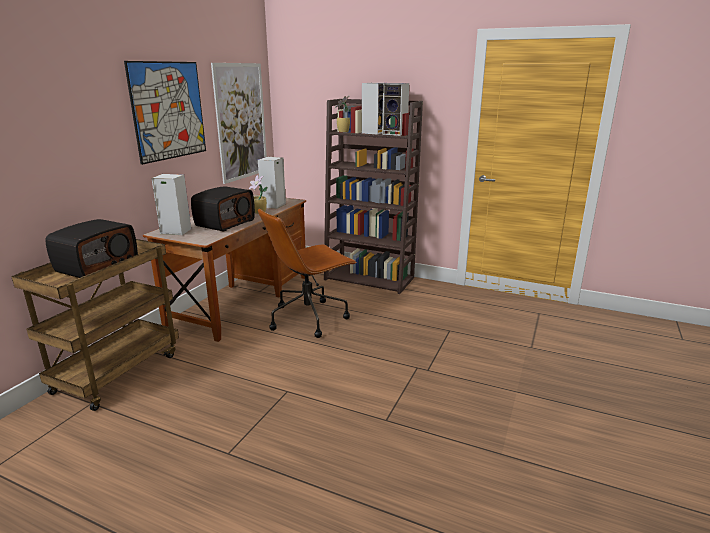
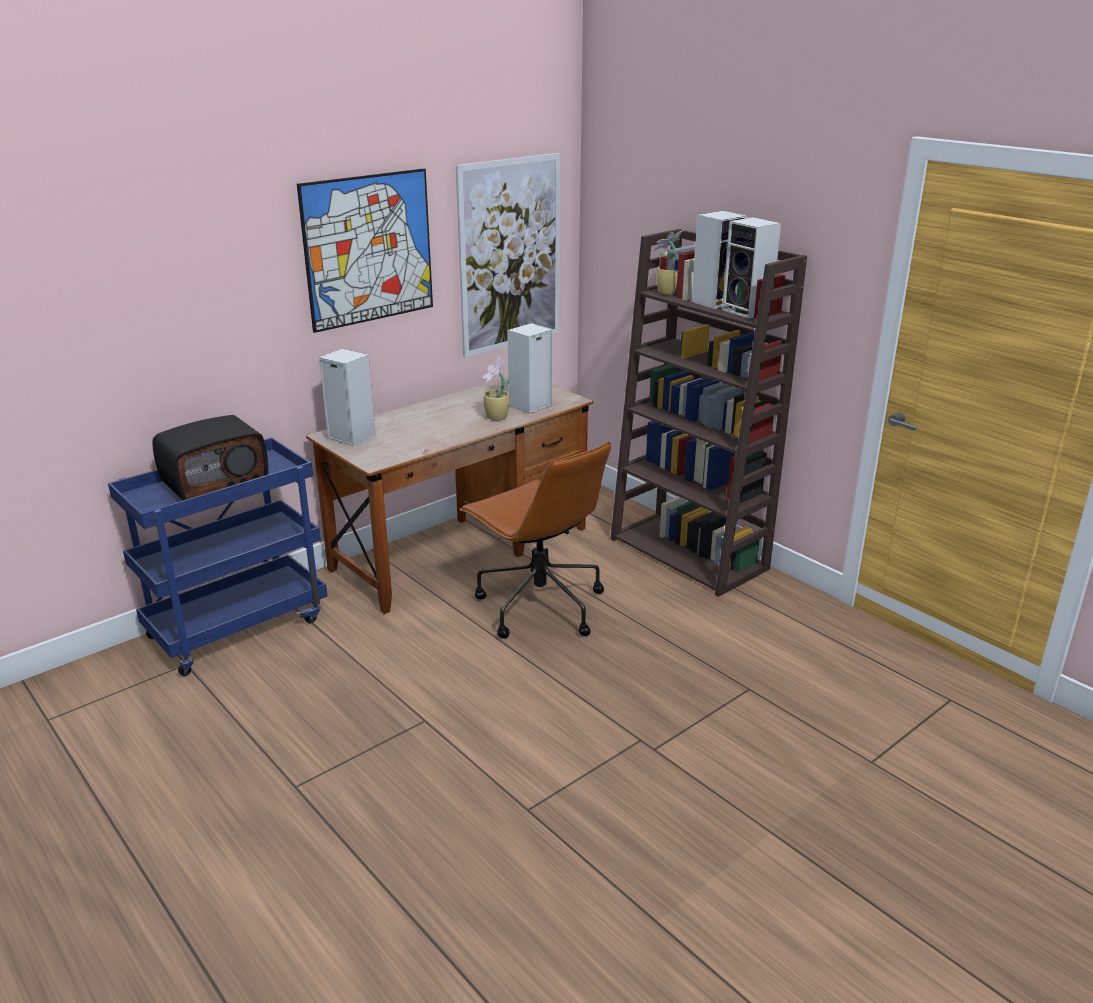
camera: 25 degrees right, 5 degrees up
(118, 371) = (238, 626): brown cart -> blue cart
(224, 223) = (429, 432): radio -> none
(309, 318) = (538, 606): brown office chair -> brown office chair turned 120 degrees counterclockwise

